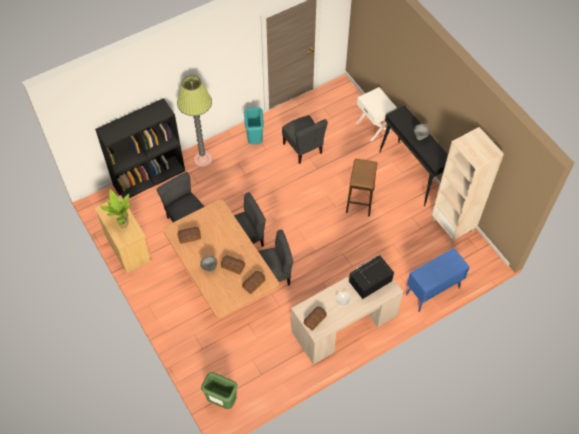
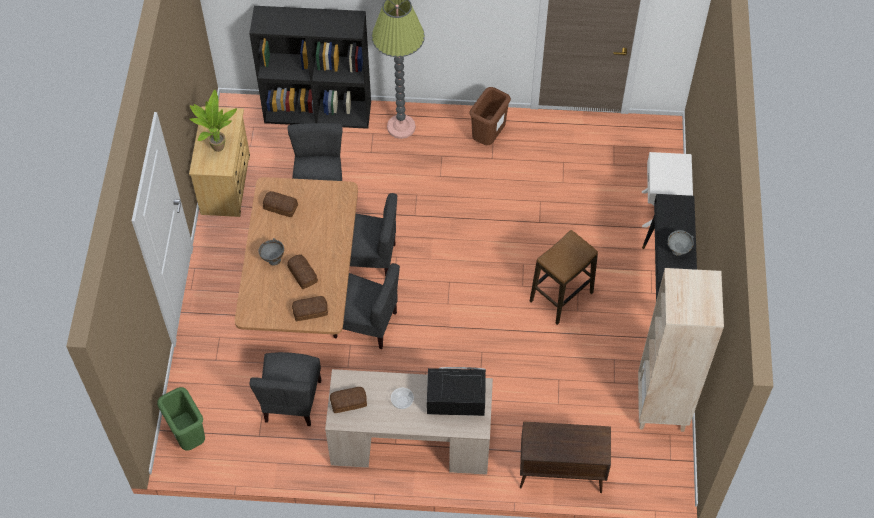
camera: 35 degrees right, 0 degrees up
(254, 139) = (488, 137): turquoise trash can -> brown trash can
(303, 148) = (542, 184): grey chair -> grey chair (291, 401)
(432, 291) = (560, 474): blue cabinet -> brown cabinet

